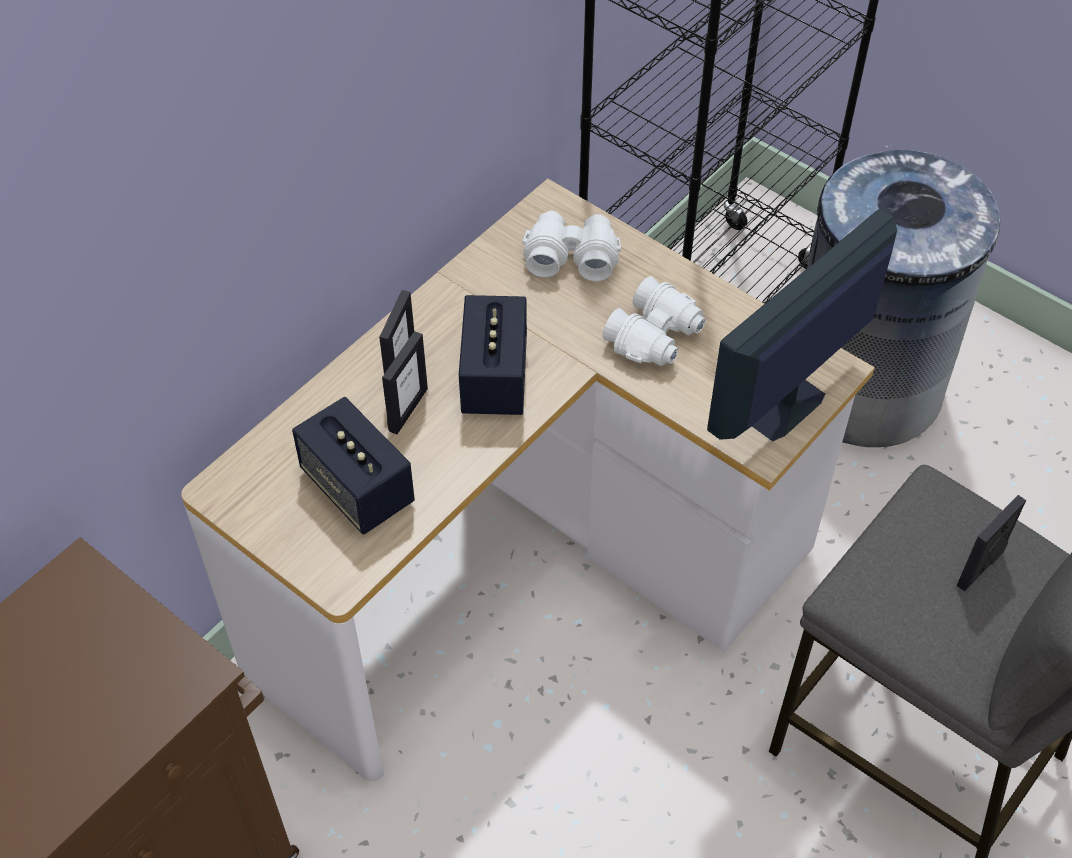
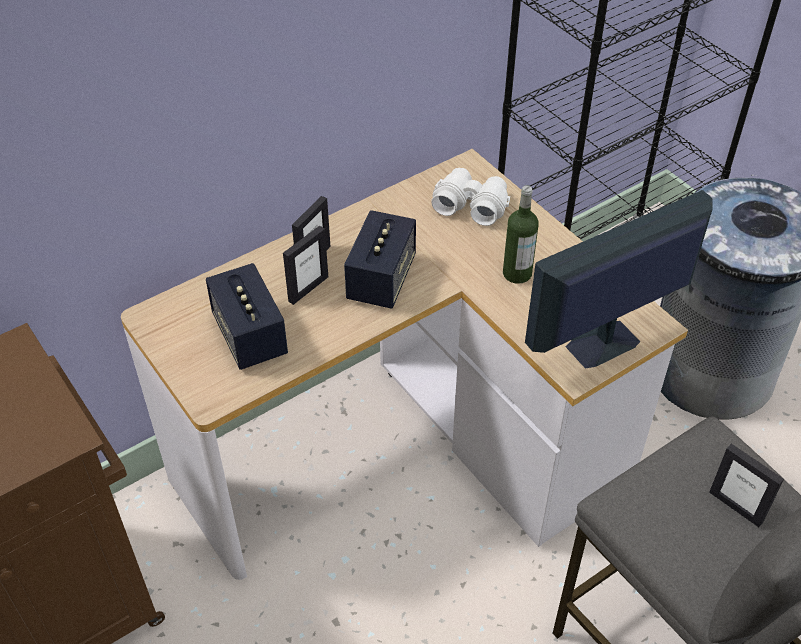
camera: 15 degrees right, 5 degrees down
(656, 336) = (517, 273): white binoculars -> bottle
(980, 568) = (736, 506): picture frame -> picture frame turned 105 degrees counterclockwise

